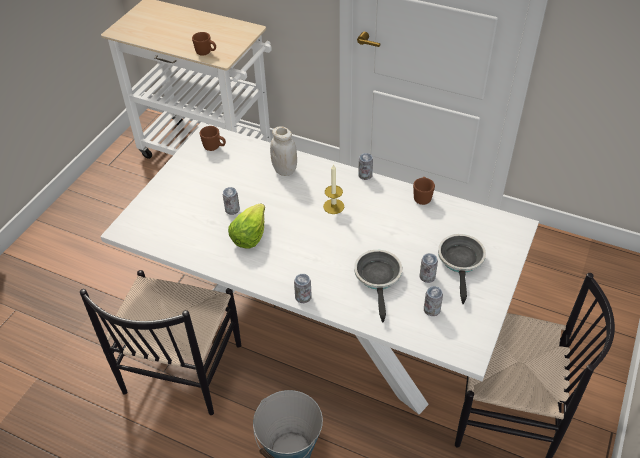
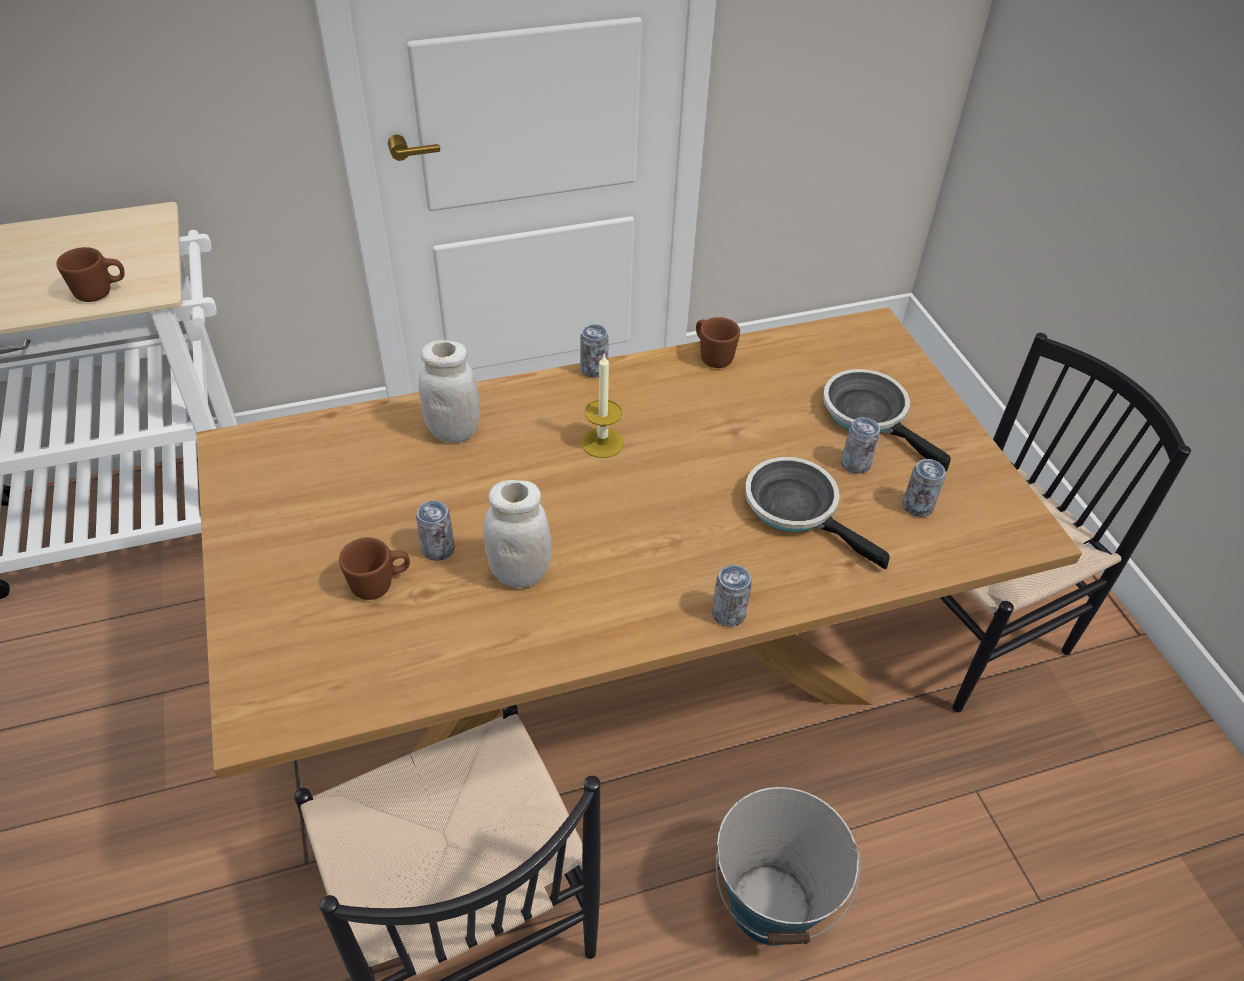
camera: 45 degrees left, 0 degrees up
(214, 147) = (275, 462): brown mug -> brown mug (380, 584)
(249, 235) = (520, 572): lettuce -> white jar
(323, 323) = (614, 672): white dining table -> brown dining table

